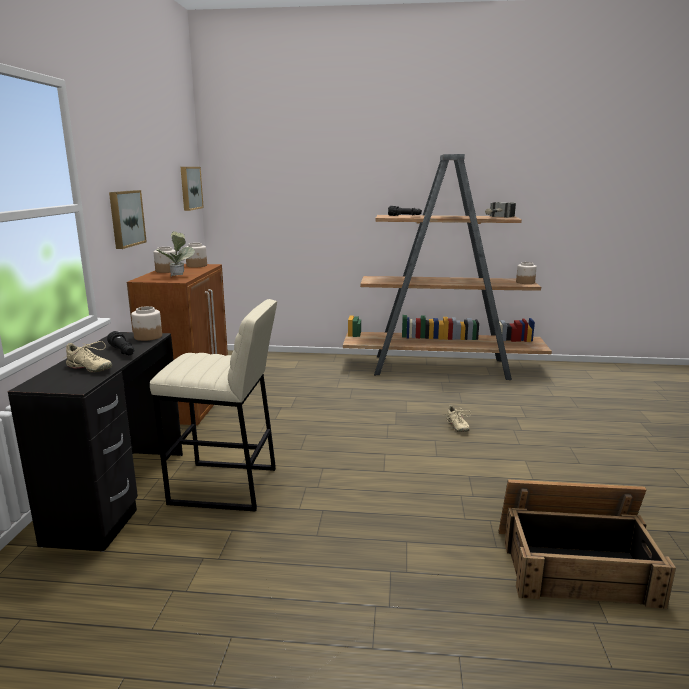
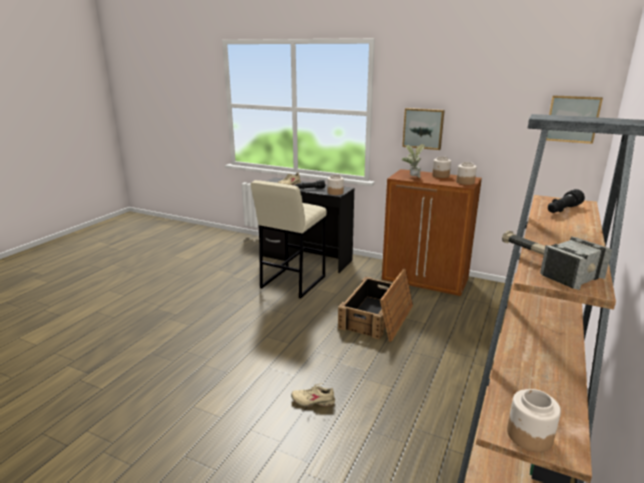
camera: 110 degrees right, 5 degrees up
(576, 565) = (104, 376): crate -> crate (377, 317)

